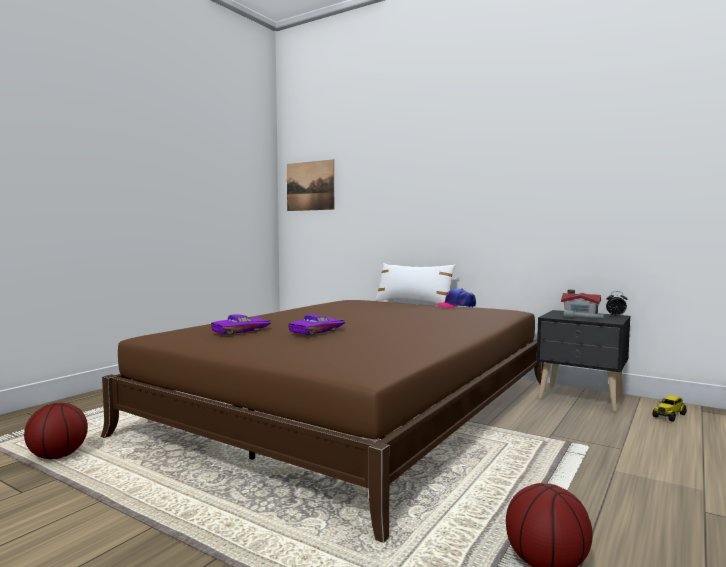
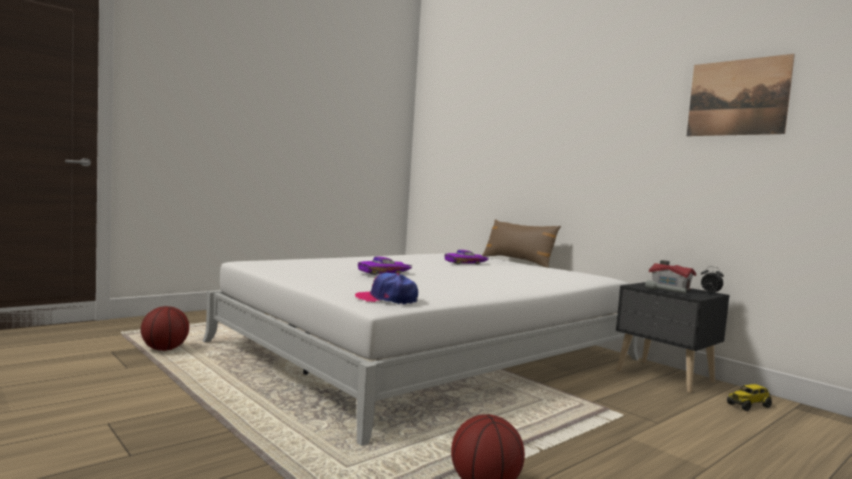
camera: 15 degrees right, 0 degrees up
(242, 331) = (322, 266): purple toy car -> purple toy car (466, 263)
(310, 186) = (439, 139): picture -> picture (737, 97)
(356, 407) = (427, 351): brown bed -> white bed
(413, 302) = (518, 261): white pillow -> brown pillow
(455, 306) = (550, 267): cap -> cap (387, 299)

